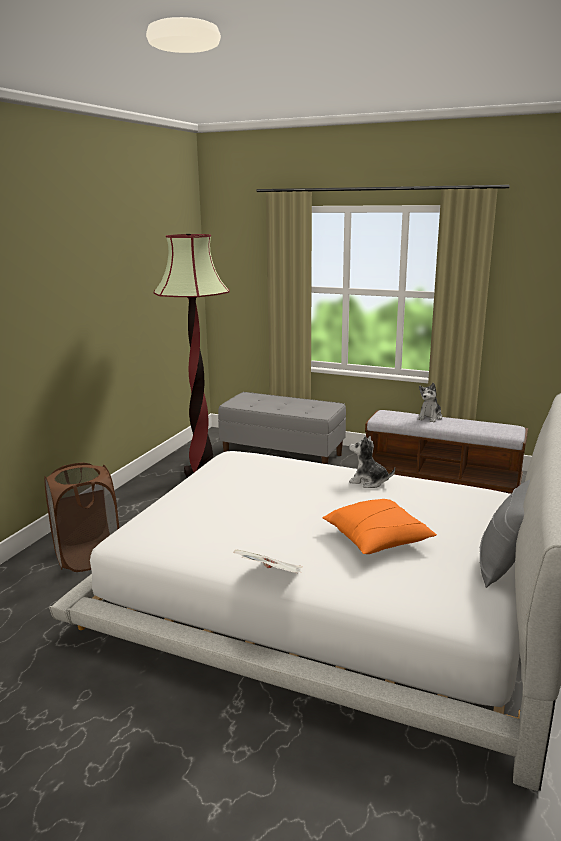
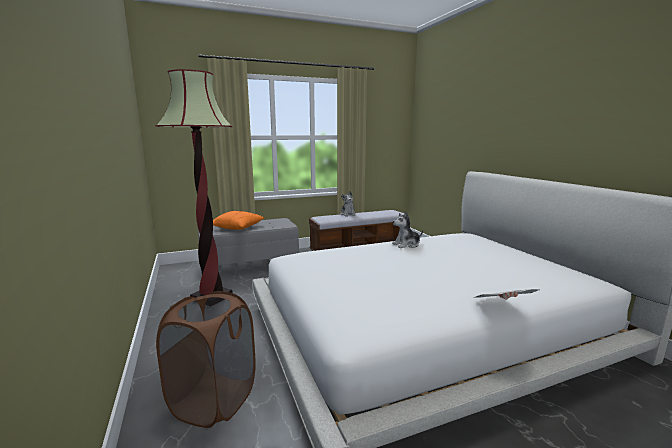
camera: 45 degrees left, 5 degrees down
(377, 539) = (485, 267): orange pillow -> orange pillow (238, 227)
(502, 566) = (544, 258): grey pillow -> none

